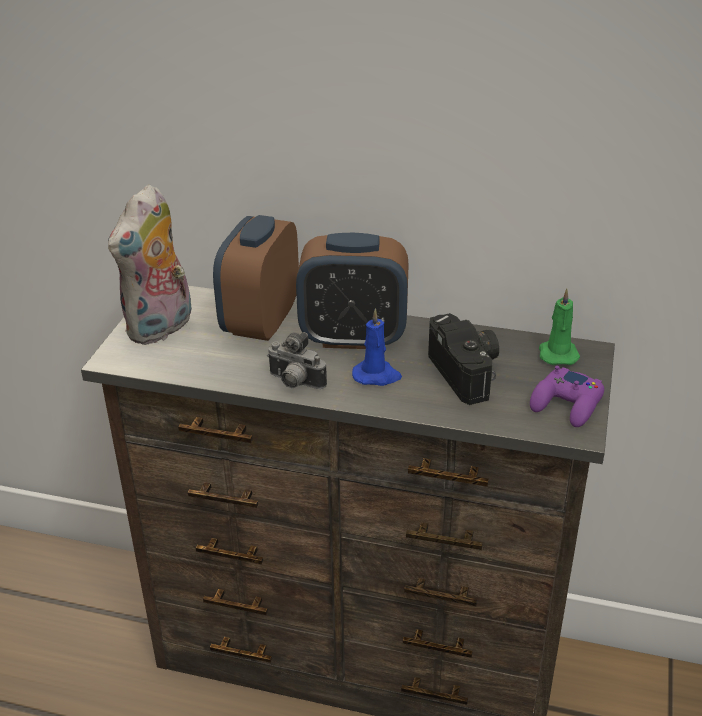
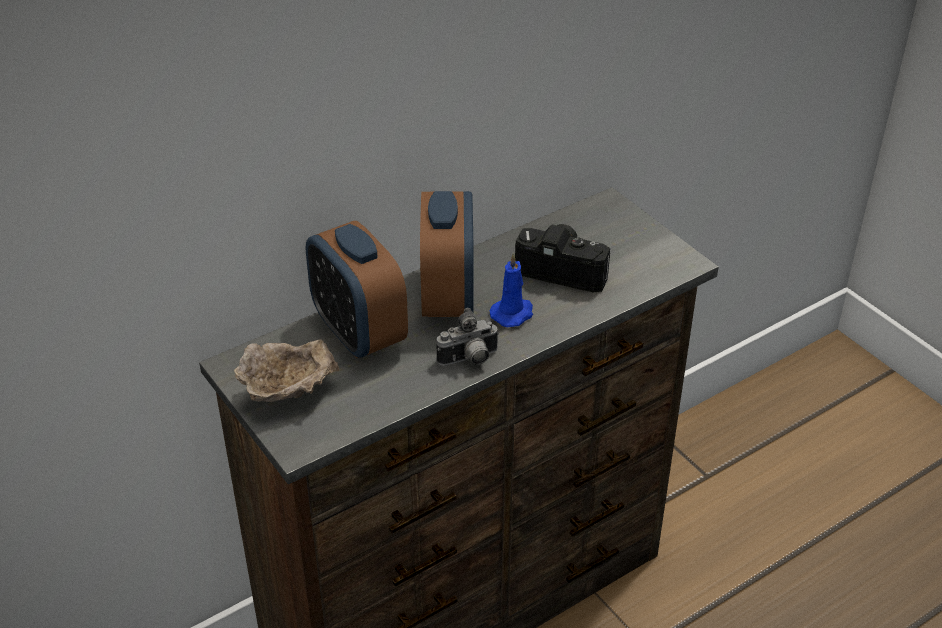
camera: 50 degrees left, 5 degrees up
(161, 328) = (289, 394): plush toy -> beige bowl
(353, 337) = (448, 297): alarm clock -> alarm clock turned 45 degrees counterclockwise
(557, 353) = (593, 217): green candle -> none
(567, 404) = (653, 249): purple game controller -> none

